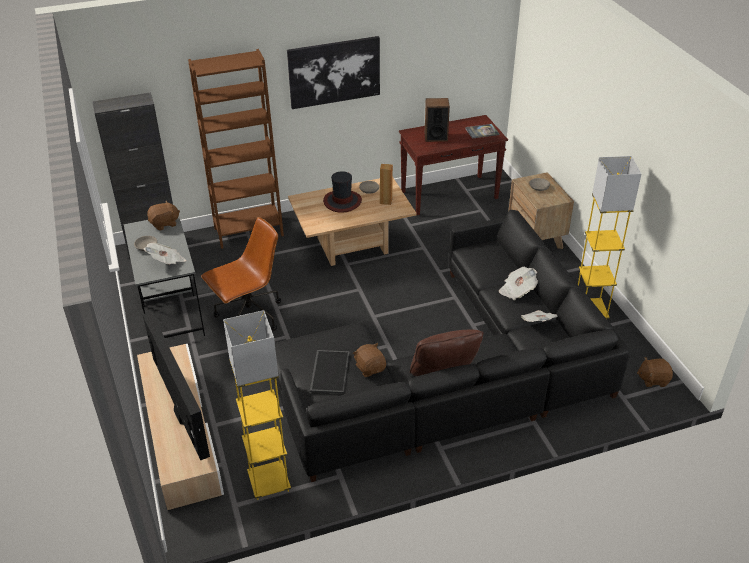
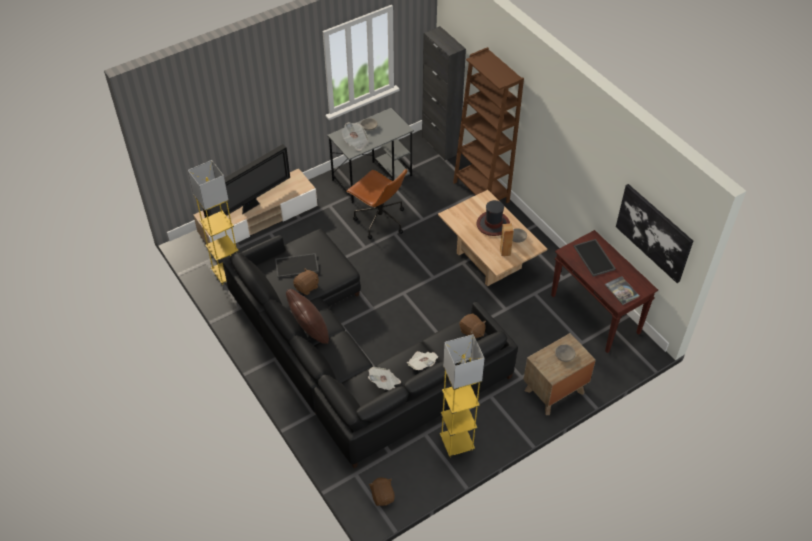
camera: 75 degrees right, 10 degrees up
(164, 224) = (398, 127): brown plush toy -> brown plush toy (472, 332)
(334, 72) = (565, 141): picture -> picture (654, 232)
(435, 137) = (595, 258): speaker -> tray

